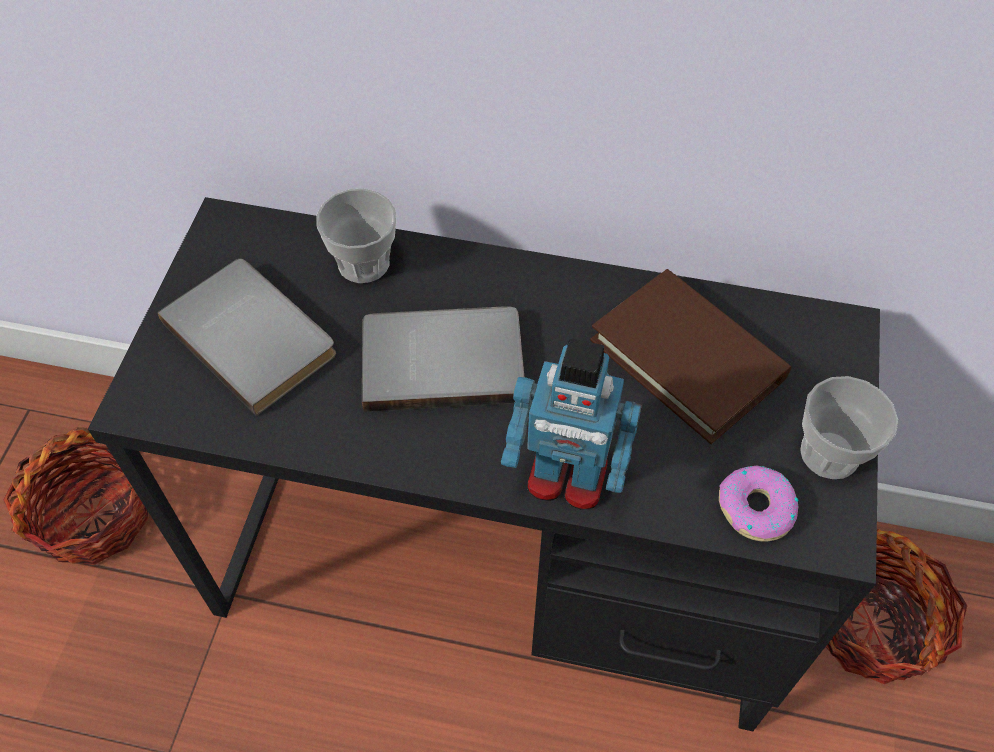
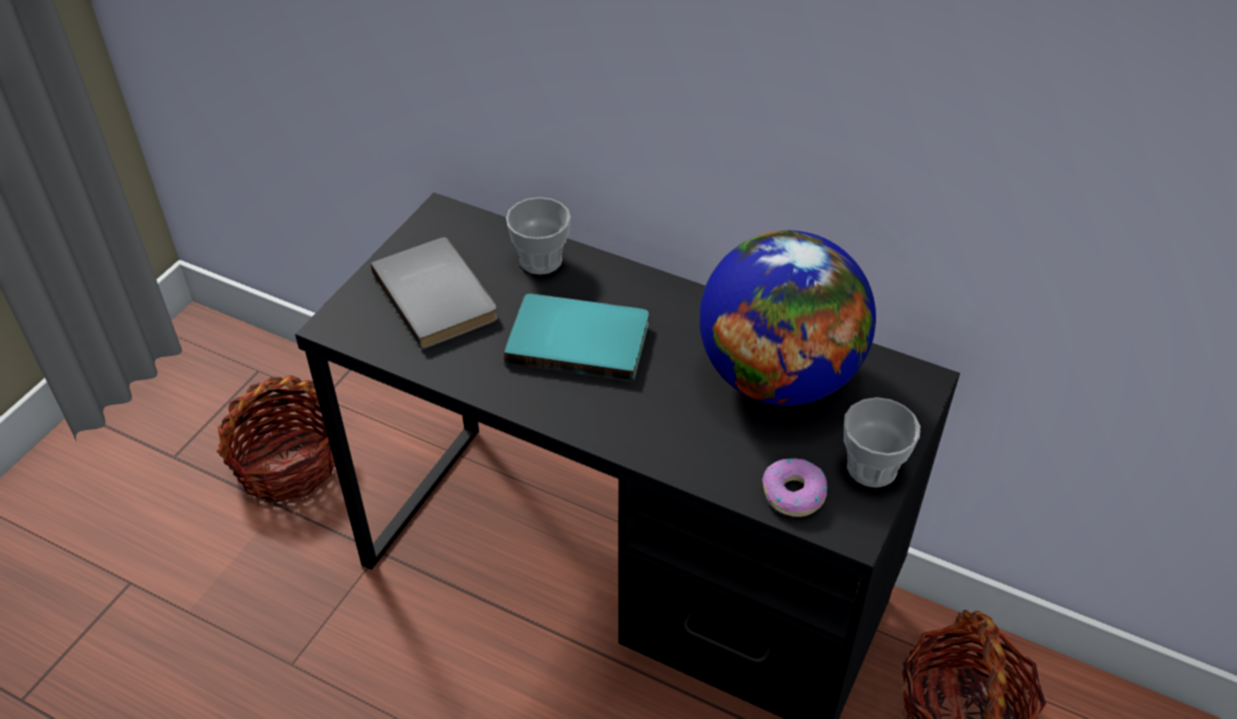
camera: 15 degrees right, 10 degrees down
(442, 358) = (579, 338): grey book -> turquoise book
(566, 479) = (647, 441): toy robot -> none
(687, 359) = (778, 377): brown book -> globe

